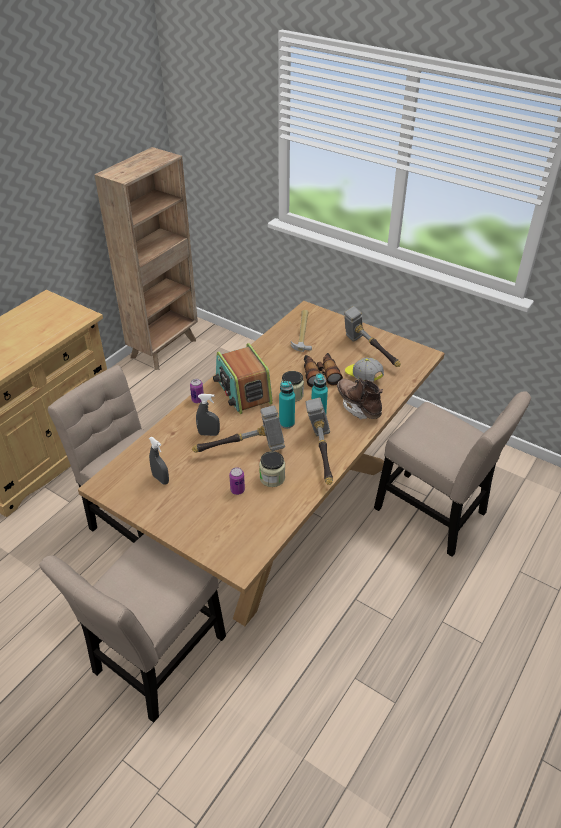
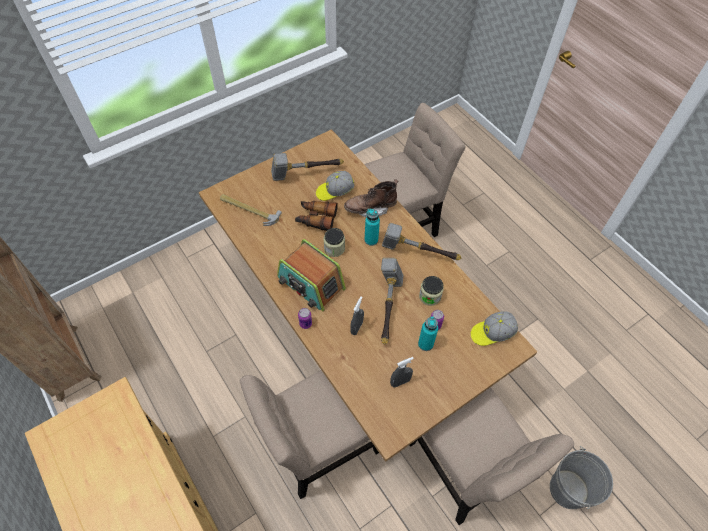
camera: 70 degrees left, 15 degrees up
(164, 790) = (568, 489): none -> grey bucket
(243, 391) = (310, 283): radio -> radio turned 45 degrees clockwise
(250, 541) = (492, 333): none -> cap
(286, 423) = (368, 264): turquoise bottle -> turquoise bottle (425, 344)

